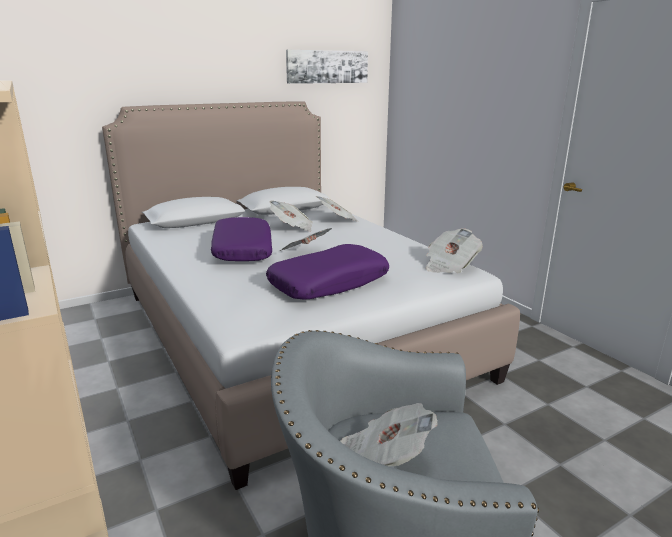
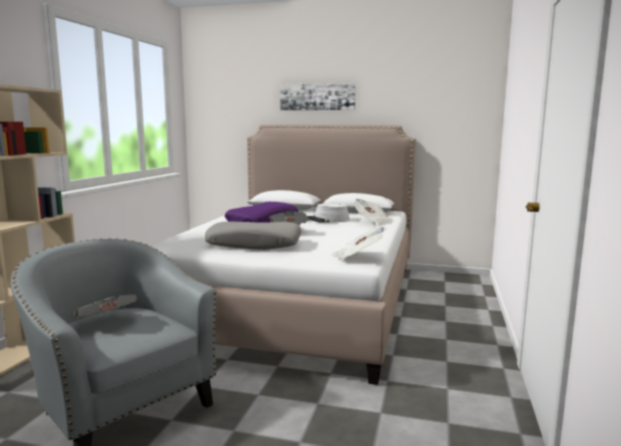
camera: 45 degrees right, 10 degrees down
(292, 227) = (327, 220): newspaper -> grey hat
(327, 67) = (431, 96): picture -> picture (317, 97)
(329, 283) = (254, 244): purple pillow -> grey pillow

